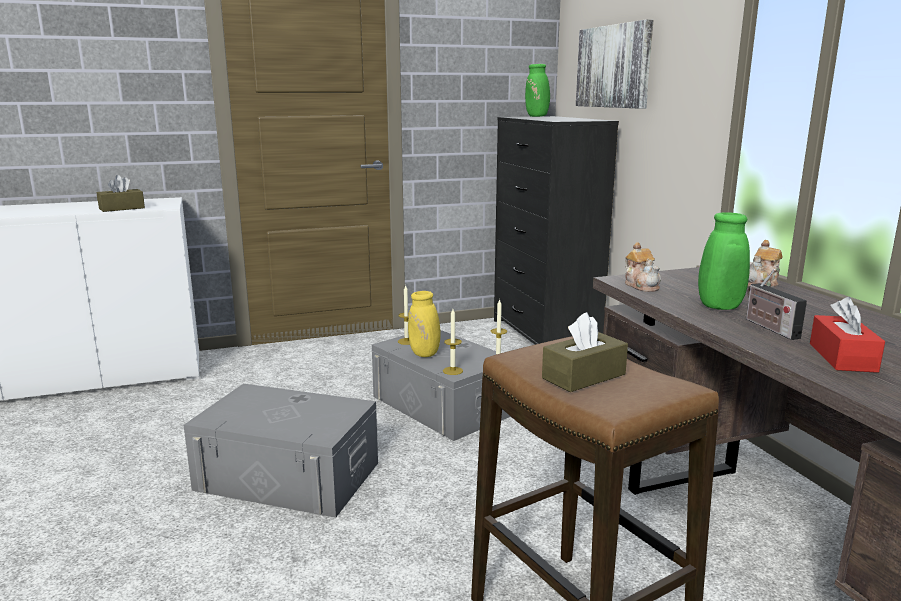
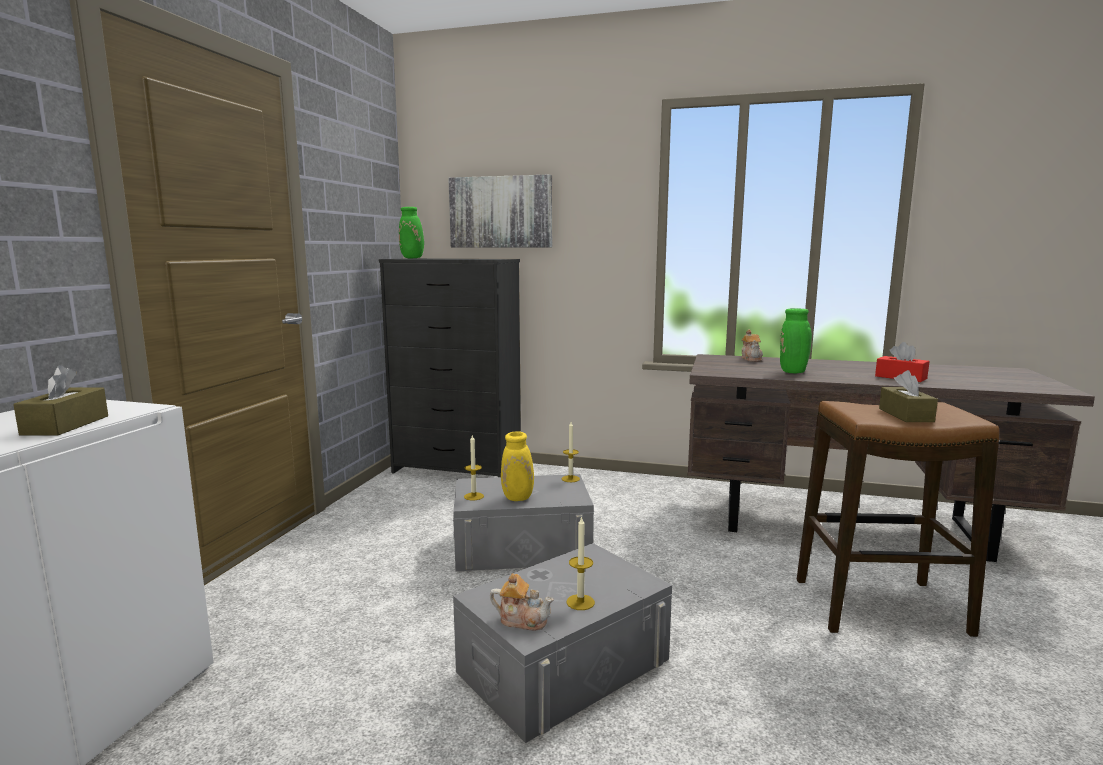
camera: 55 degrees left, 5 degrees down
(452, 371) = (571, 498): candle -> candle (580, 602)
(641, 286) = (727, 372): teapot -> teapot (522, 620)
(769, 327) = (841, 374): radio -> none

